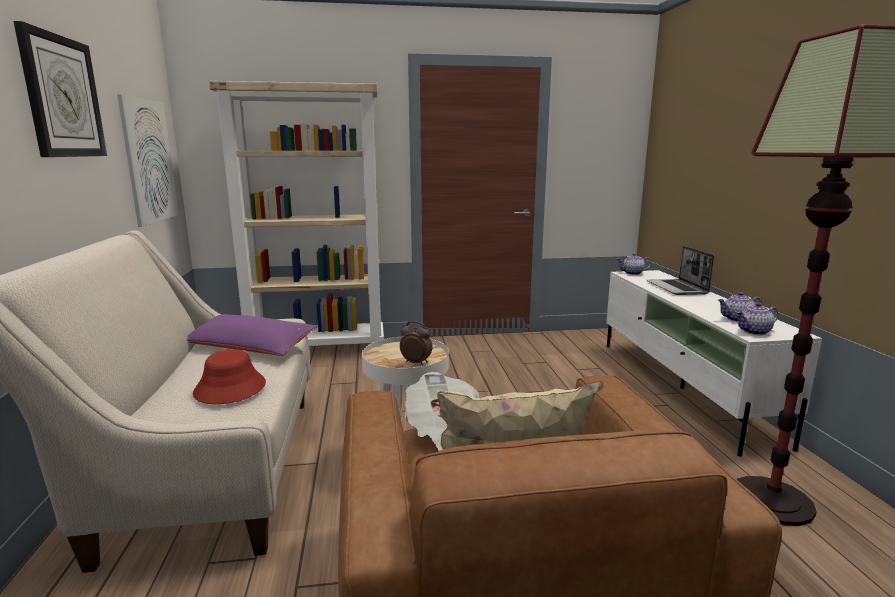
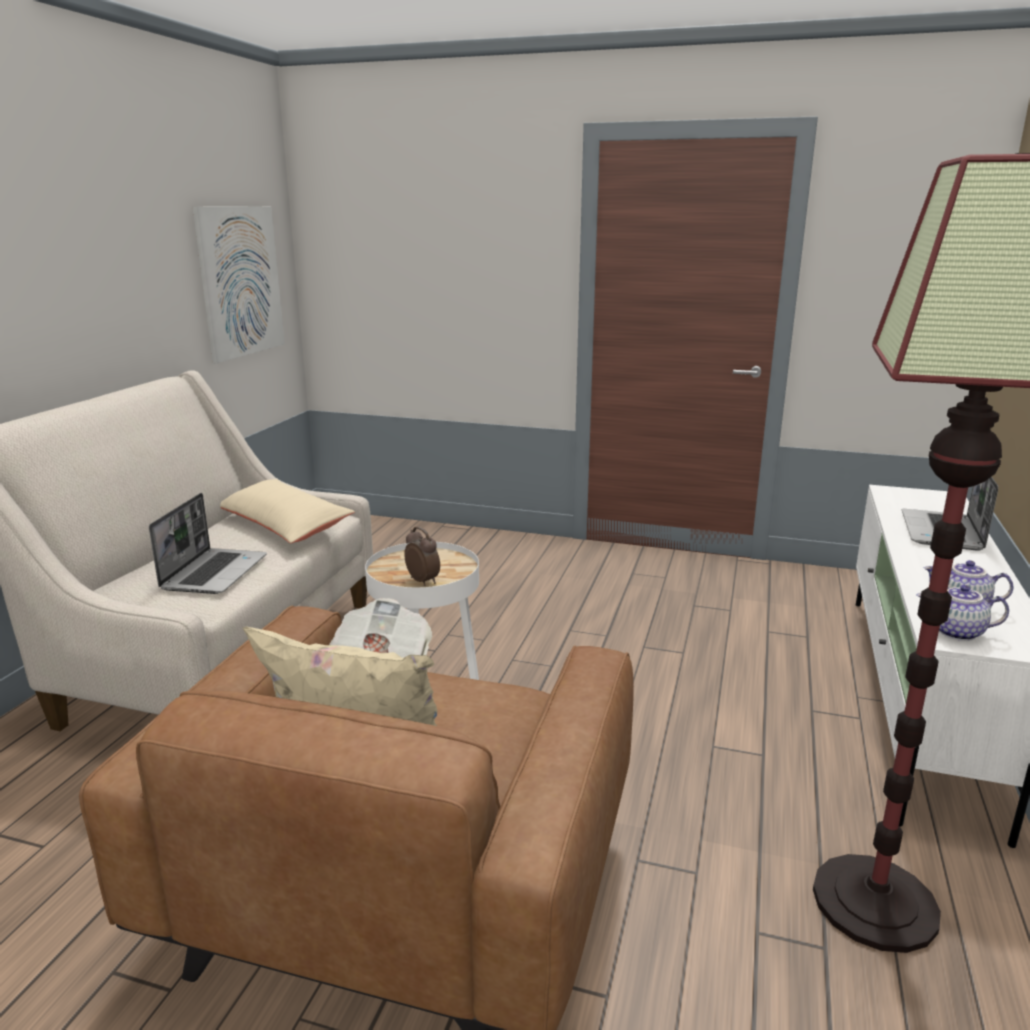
camera: 25 degrees right, 5 degrees up
(62, 97) = (106, 224): wall clock -> none
(230, 388) = (214, 572): red hat -> laptop
(251, 347) = (284, 525): purple pillow -> beige pillow
(318, 351) = (438, 536): beige bookcase -> none
(632, 273) = (902, 493): teapot -> none

